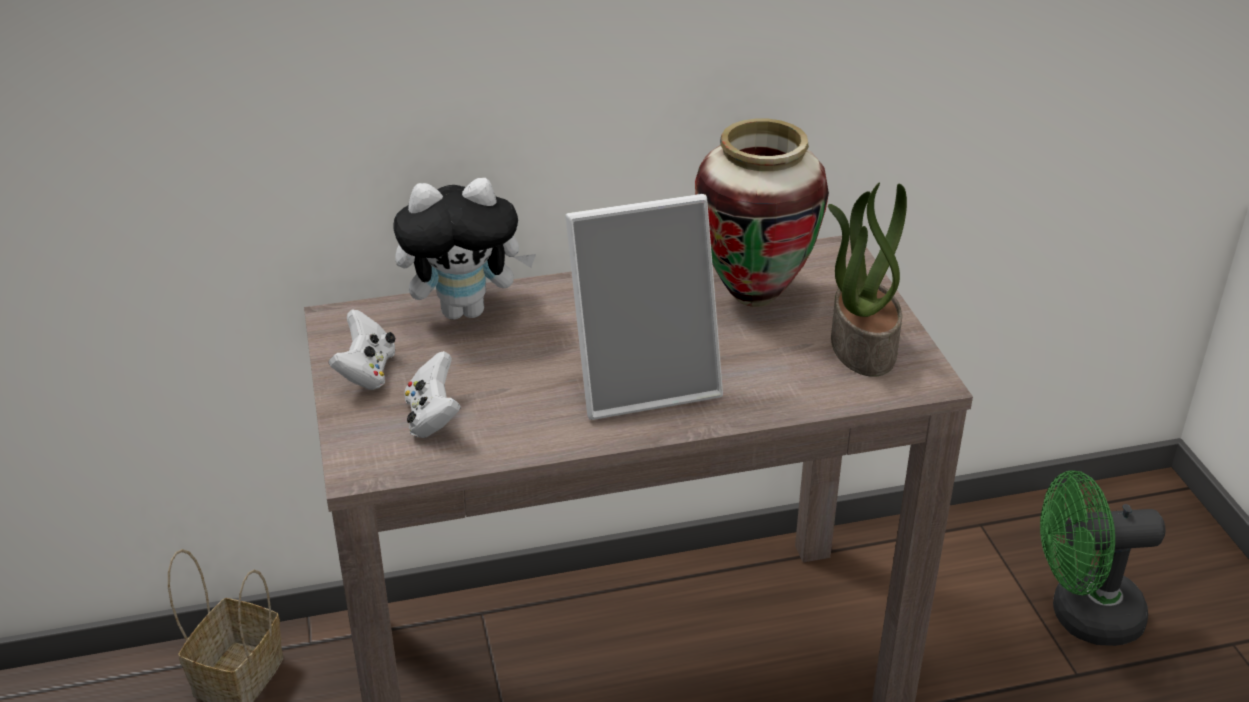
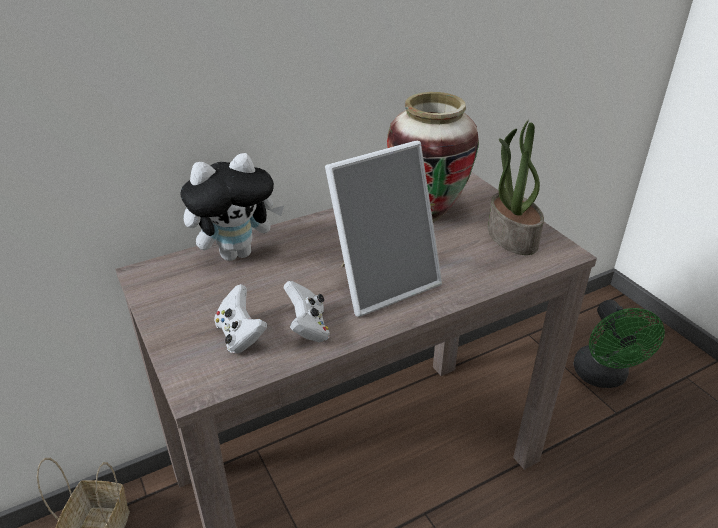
camera: 15 degrees left, 0 degrees up
(367, 372) = (178, 309): white game controller -> white game controller (308, 328)
(1082, 616) = (603, 377): green fan -> green fan turned 75 degrees counterclockwise

